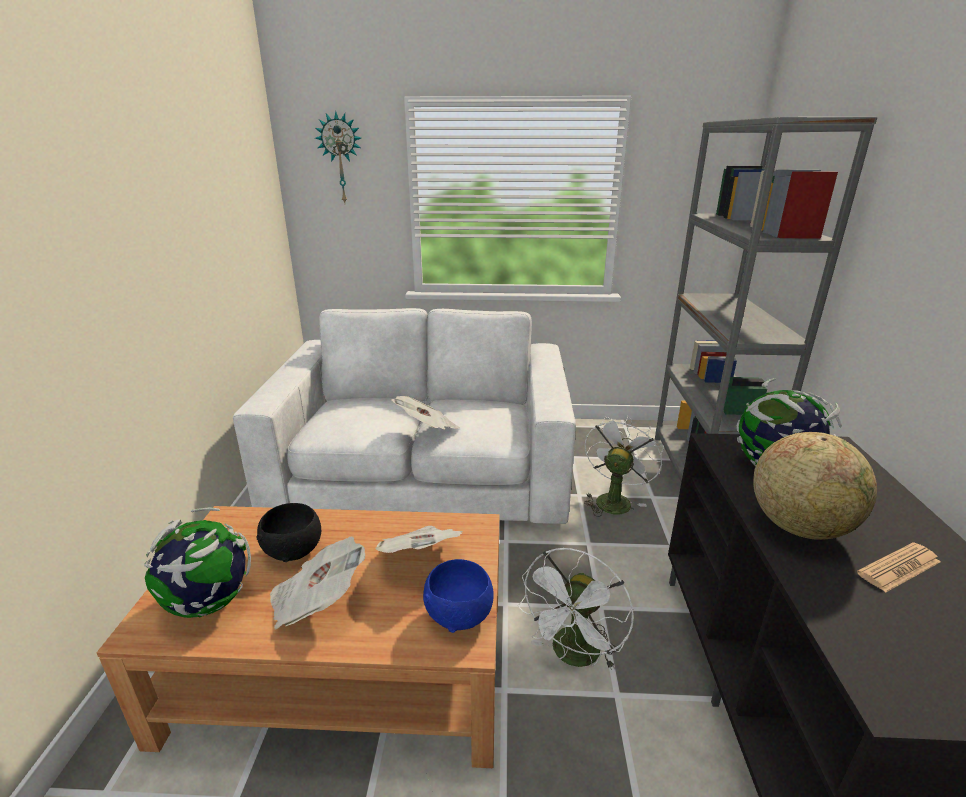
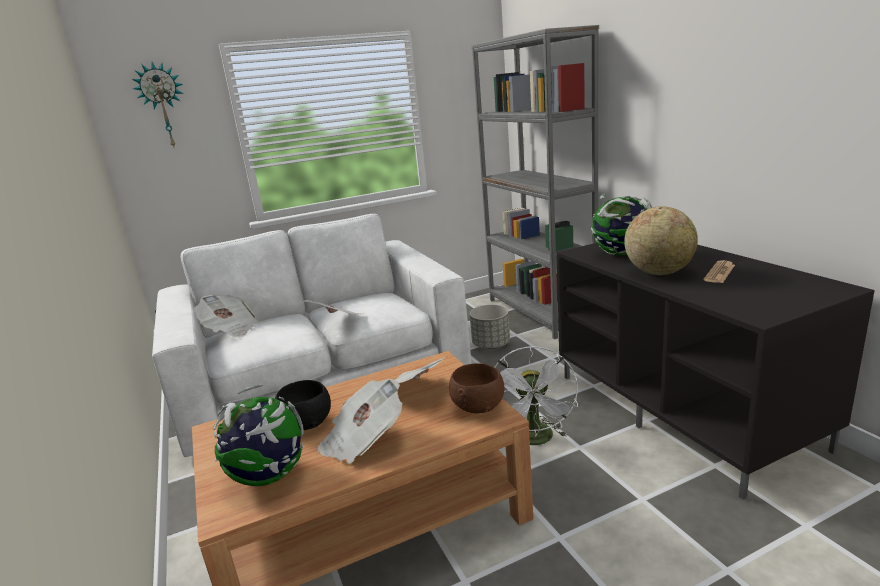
camera: 25 degrees left, 5 degrees down
(337, 402) = (230, 329): none -> newspaper
(460, 615) = (479, 407): blue bowl -> brown bowl
(614, 499) = (491, 345): white fan -> grey planter

